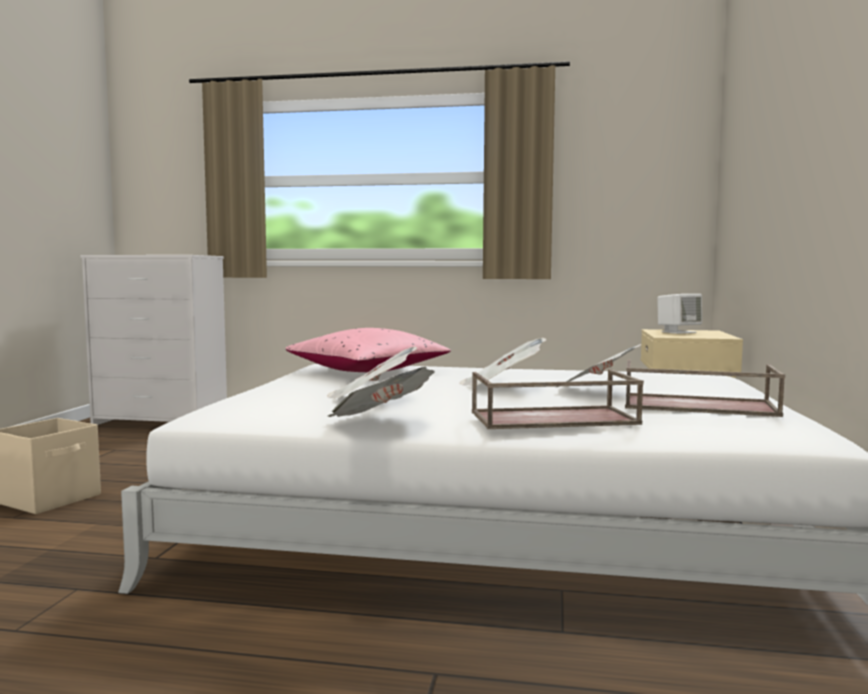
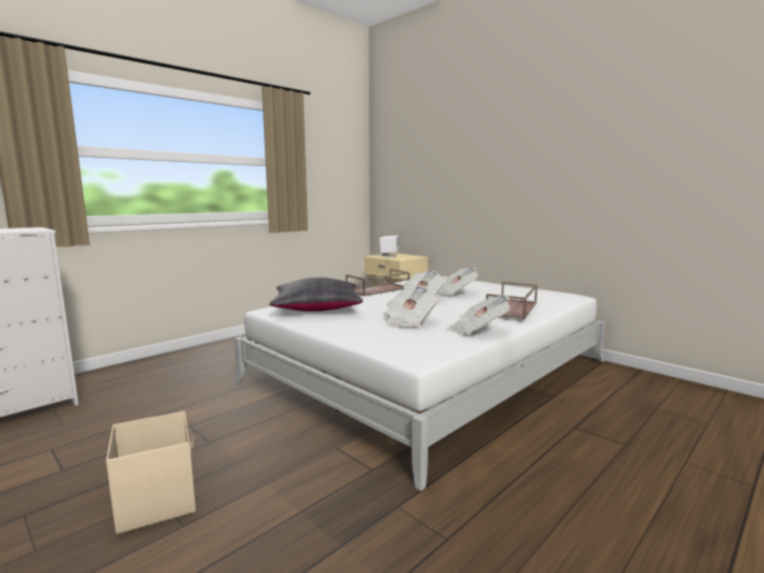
camera: 55 degrees left, 5 degrees up
(367, 371) = (317, 308): pink pillow -> black pillow
(696, 405) = (513, 291): brown tray -> brown tray (378, 289)

